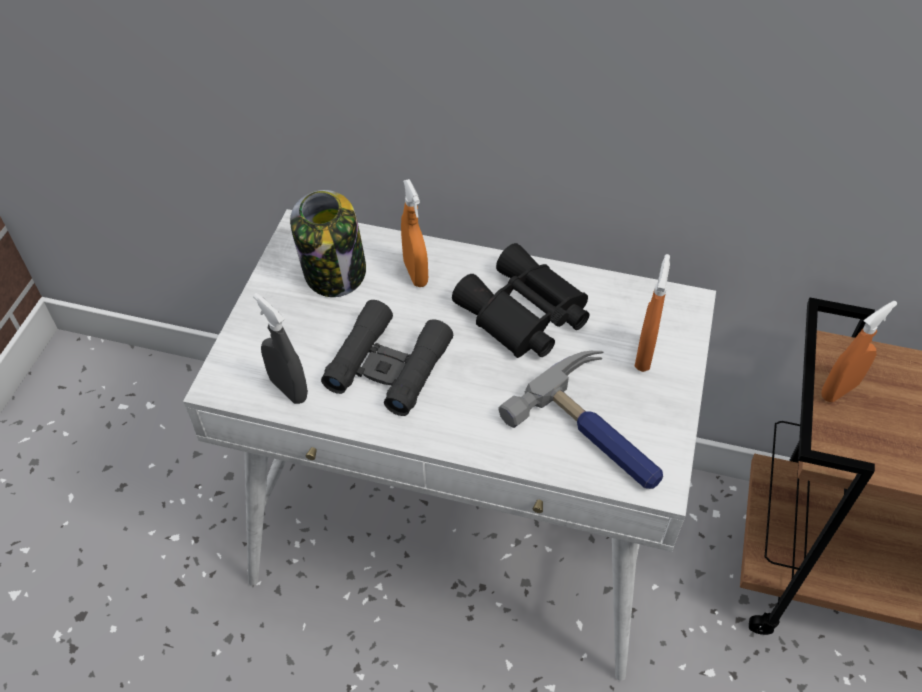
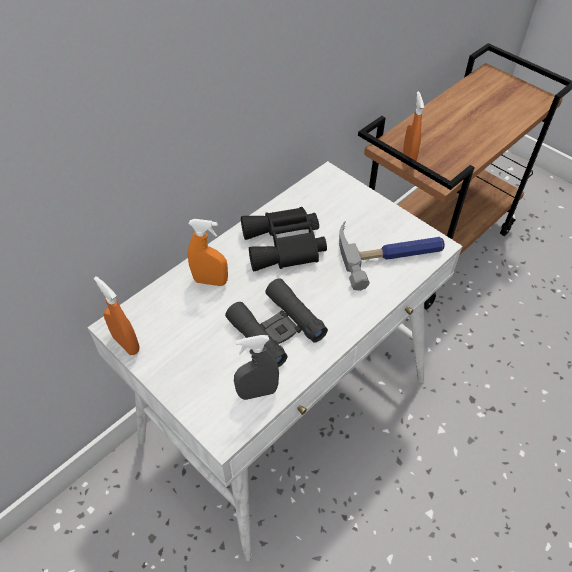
camera: 60 degrees left, 0 degrees up
(335, 273) = (174, 324): jar -> none
(644, 354) = (351, 209): orange spray bottle -> orange spray bottle (126, 344)

